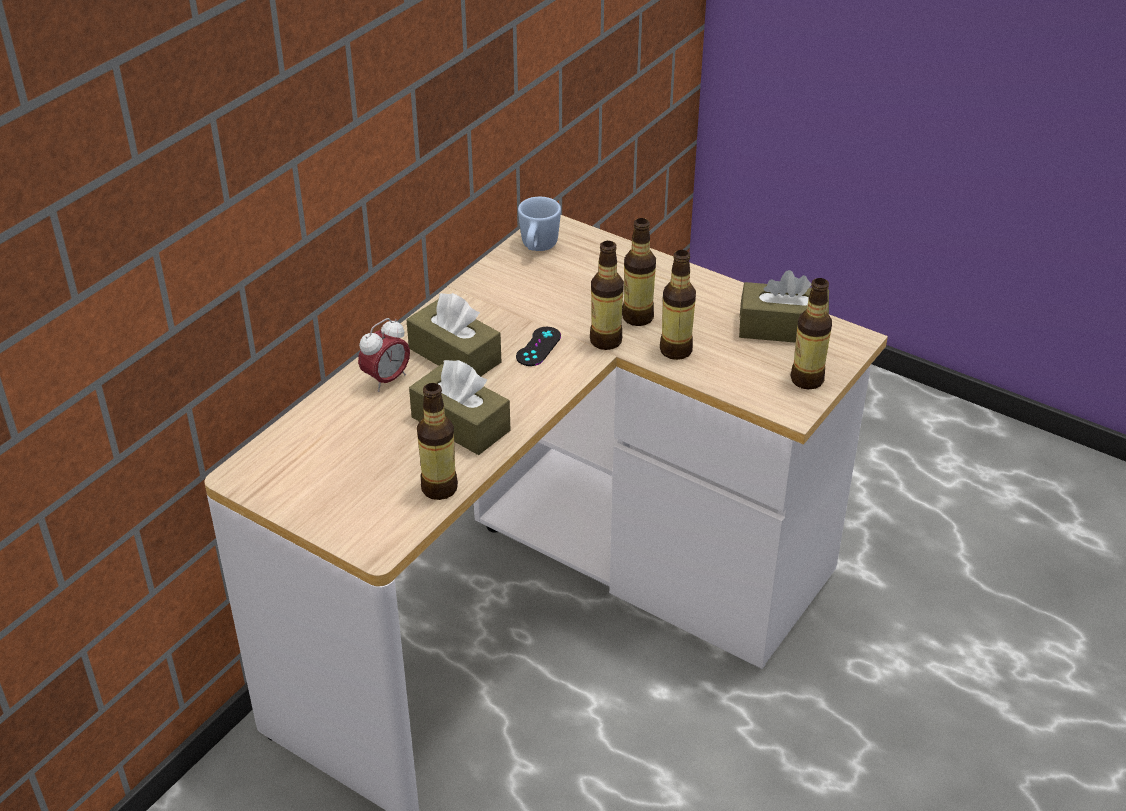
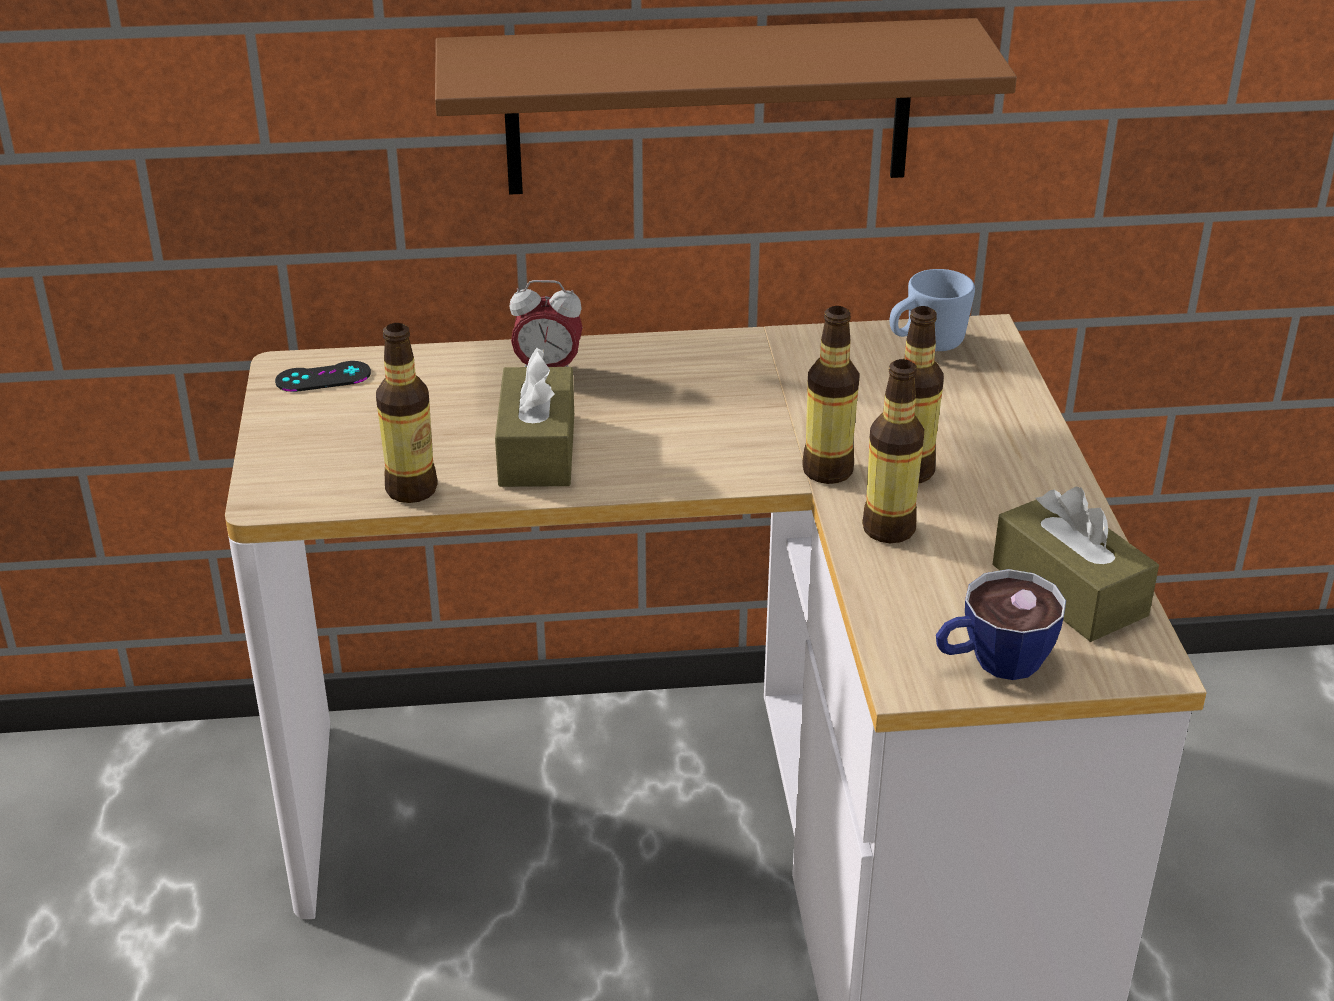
camera: 50 degrees right, 5 degrees down
(400, 163) = (708, 107): none -> brown shelf
(454, 355) = (649, 389): brown tissue box -> none
(538, 347) = (745, 432): black game controller -> black game controller (323, 377)
(807, 380) = (992, 662): bottle -> cup

